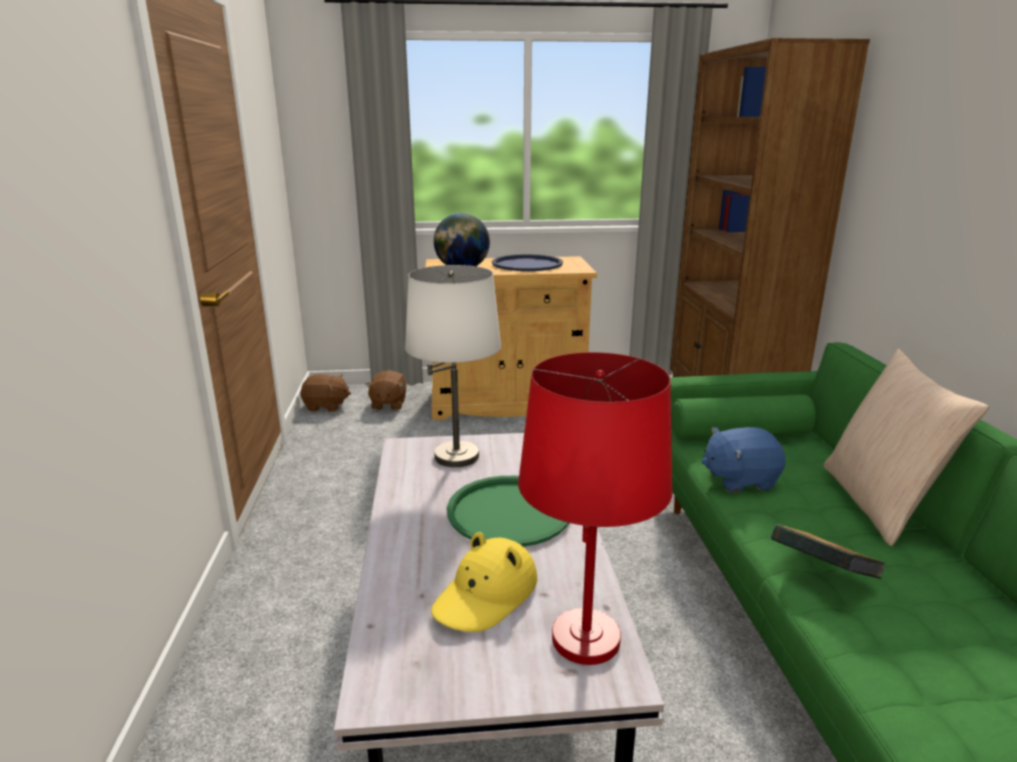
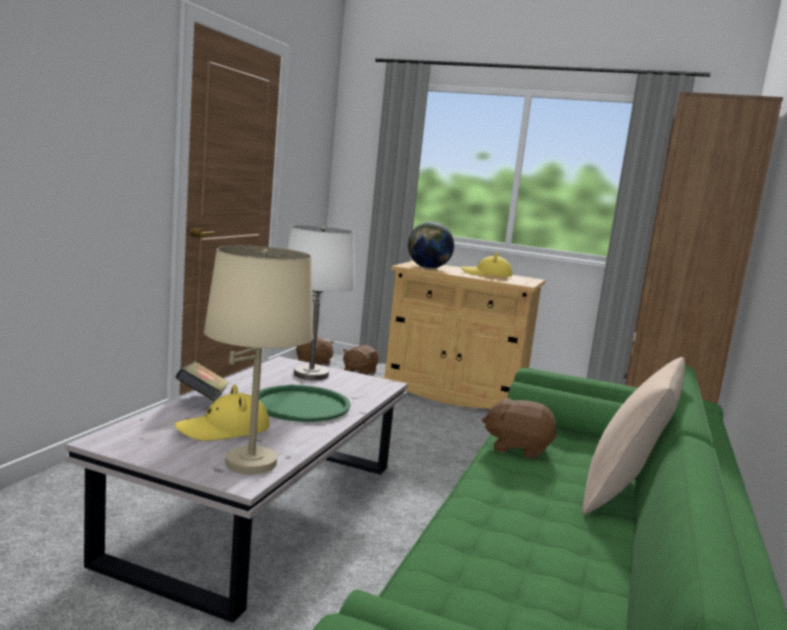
camera: 25 degrees right, 10 degrees down
(527, 264) = (486, 274): blue tray -> yellow hat
(584, 639) = (250, 462): red table lamp -> beige table lamp
(739, 479) = (517, 448): blue plush toy -> brown plush toy
(821, 574) = (489, 505): book -> book (202, 400)

